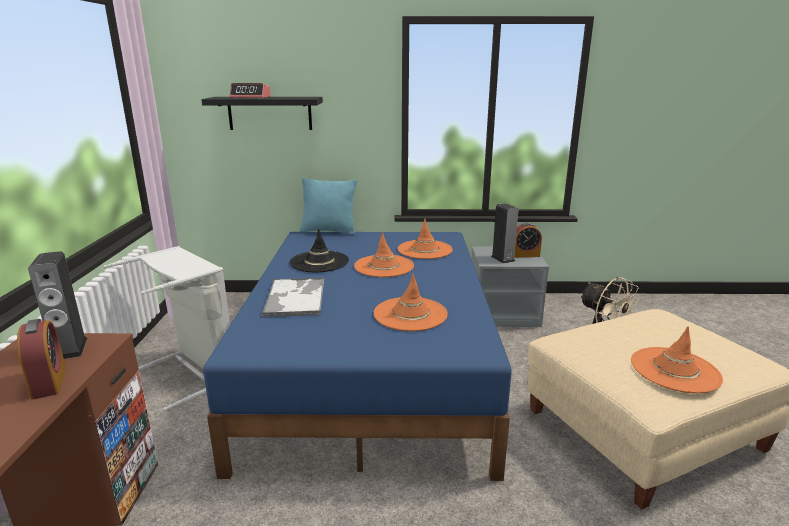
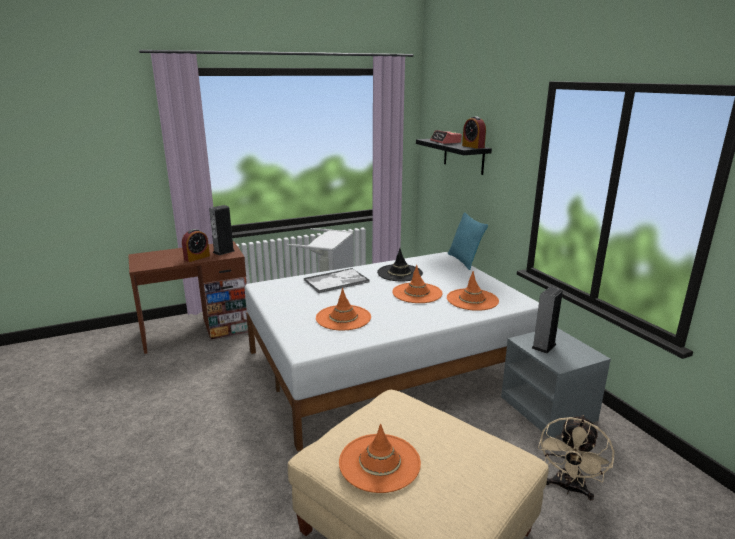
camera: 65 degrees right, 0 degrees up
(371, 367) = (387, 364): blue bed -> white bed
(525, 255) = (573, 356): alarm clock -> alarm clock (473, 146)

